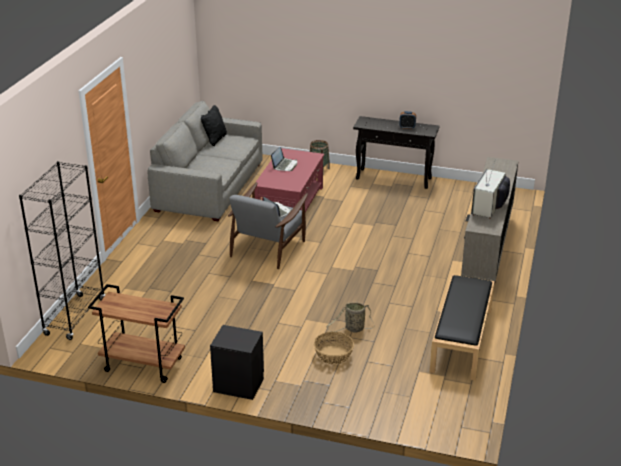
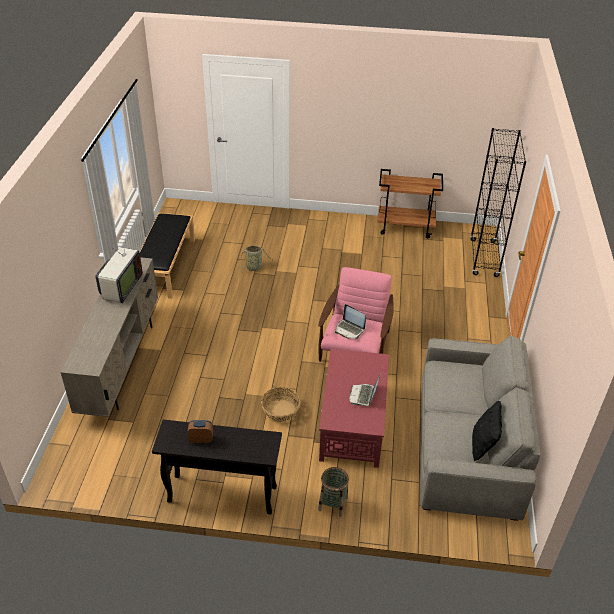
camera: 170 degrees right, 10 degrees up
(238, 385) = (331, 220): black nightstand -> none
(268, 247) = (355, 348): grey armchair -> pink armchair
(334, 355) = (267, 246): basket -> basket (280, 411)

